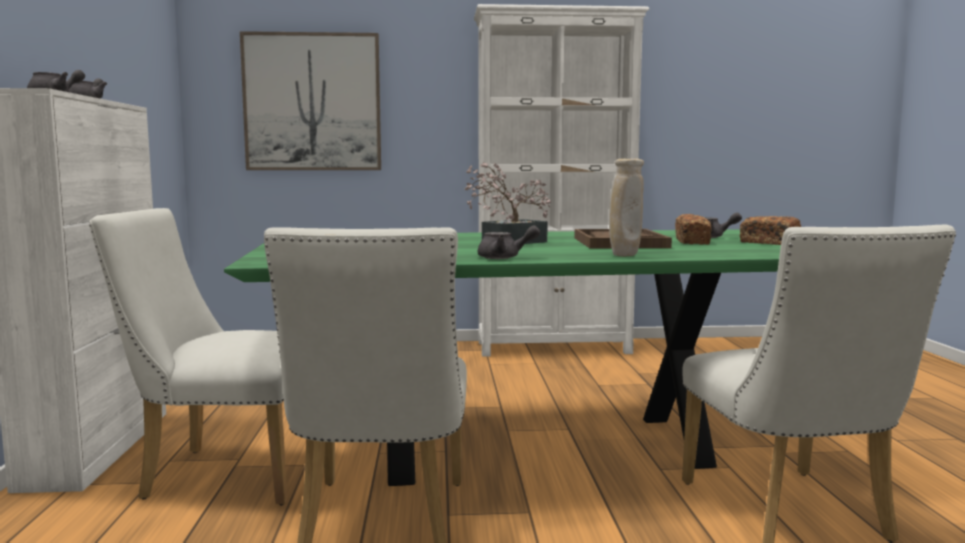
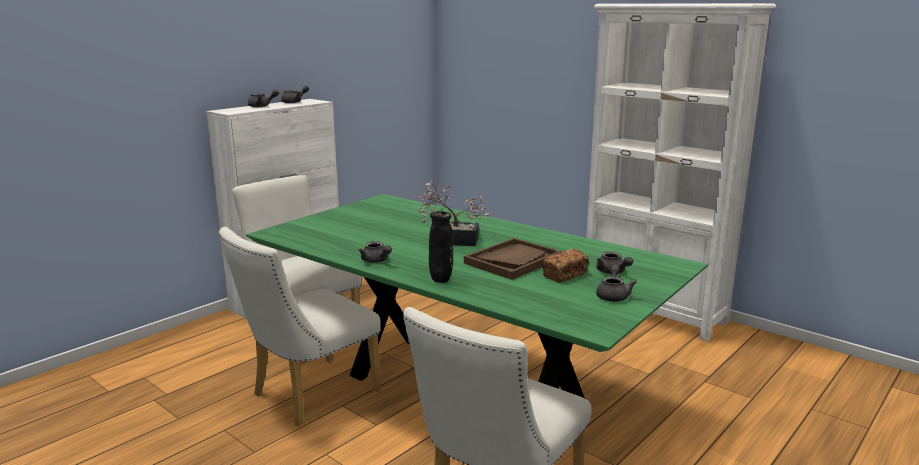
camera: 45 degrees right, 10 degrees up
(312, 102) = (507, 73): picture -> none
(624, 256) = (441, 281): beige vase -> black vase
(769, 243) = (613, 295): bread -> grey teapot

